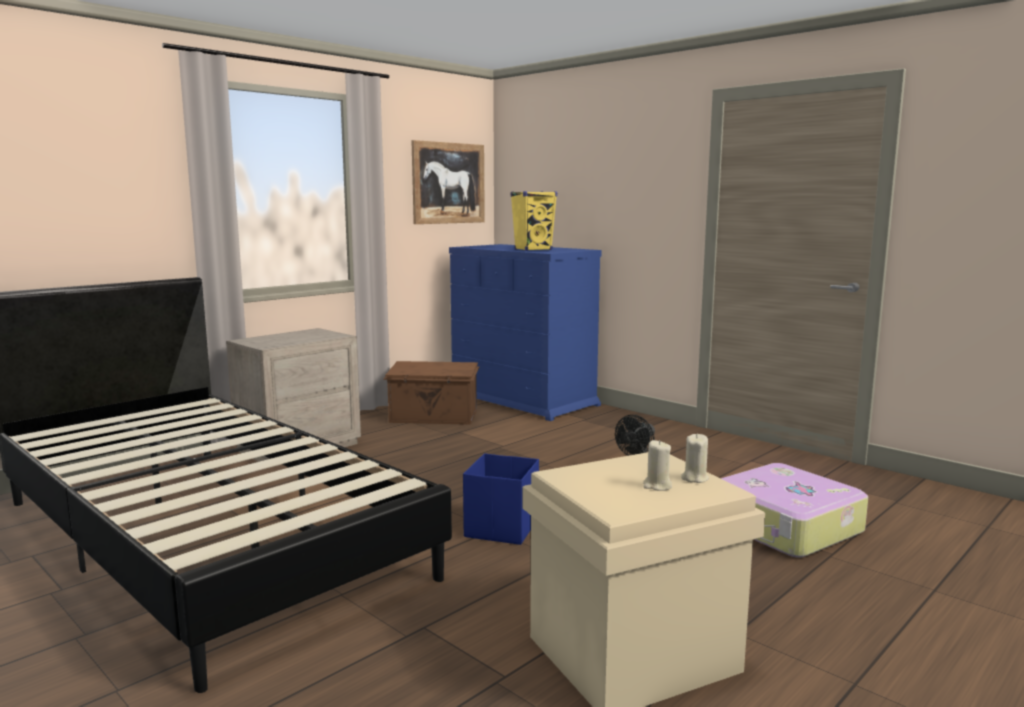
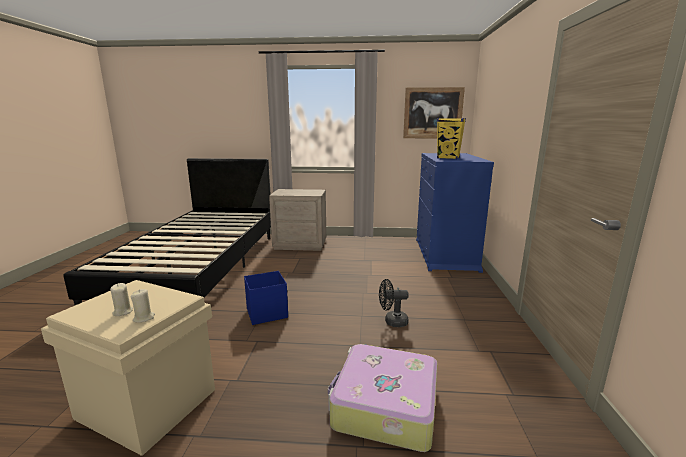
camera: 50 degrees right, 5 degrees up
(434, 416) = (380, 249): brown storage box -> none

